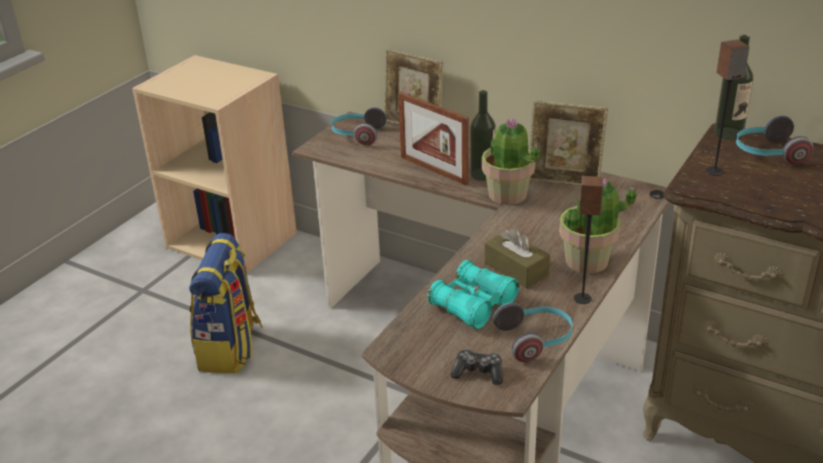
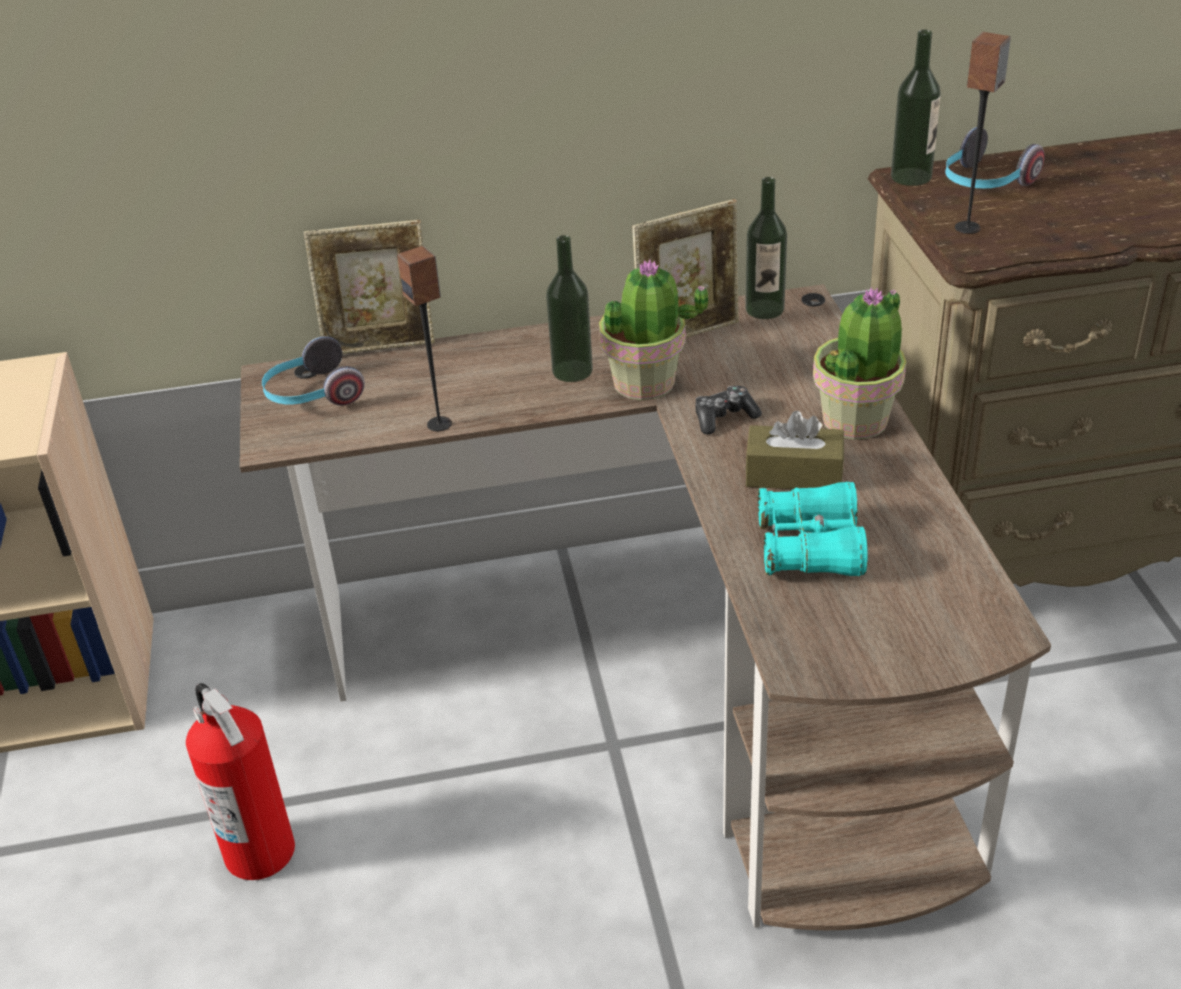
camera: 40 degrees left, 5 degrees up
(231, 348) = (260, 850): backpack -> fire extinguisher
(434, 170) = (499, 395): picture frame -> none
(478, 373) = (939, 628): game controller -> game controller (724, 417)
(536, 340) = (940, 549): headphones -> none
(583, 298) = (916, 469): speaker -> speaker (440, 424)
(622, 188) = (764, 309): none -> bottle

